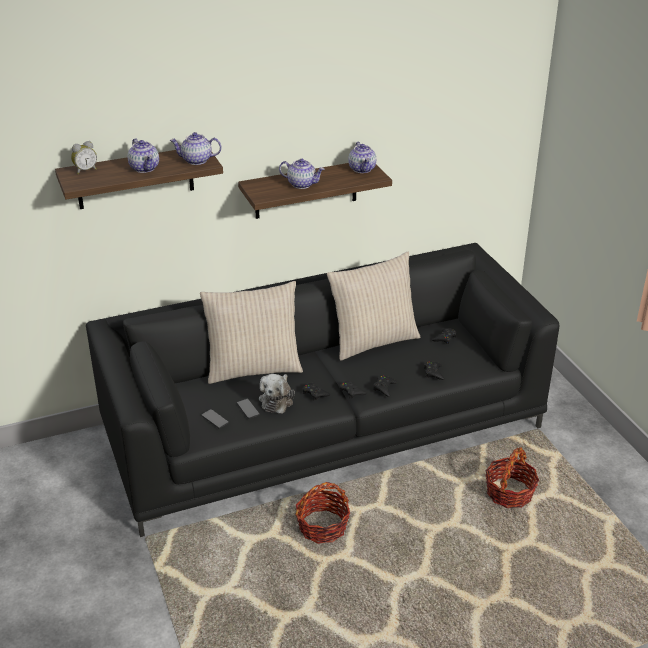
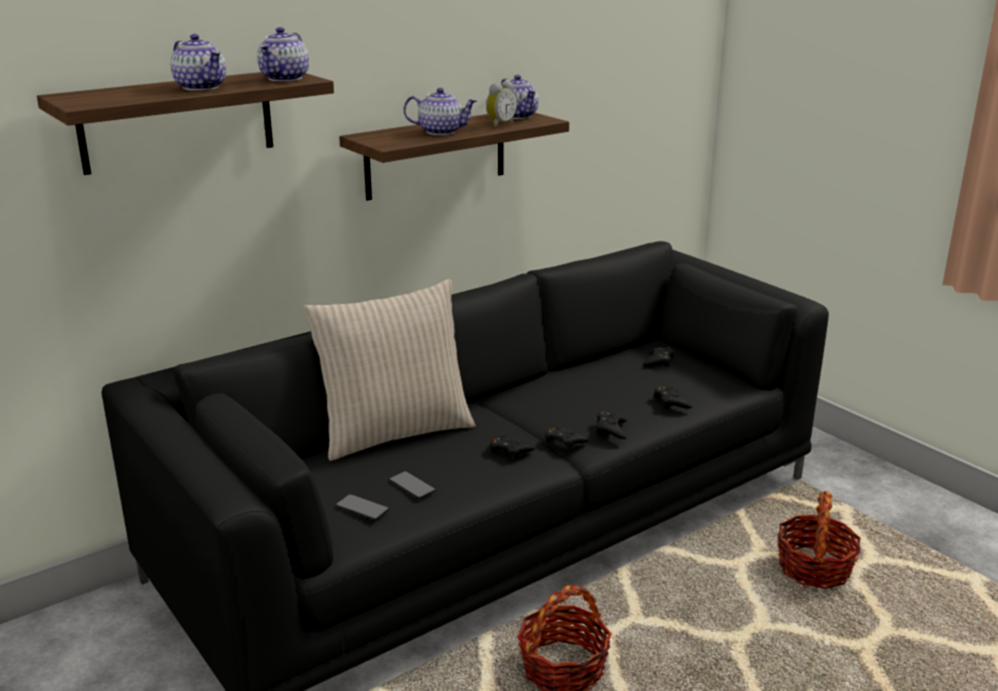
camera: 15 degrees left, 10 degrees down
(85, 170) = (95, 93): alarm clock -> alarm clock (499, 125)
(196, 160) = (285, 78): teapot -> teapot turned 60 degrees counterclockwise
(277, 400) = (453, 467): plush toy -> none
(373, 341) = (559, 377): beige pillow -> none

